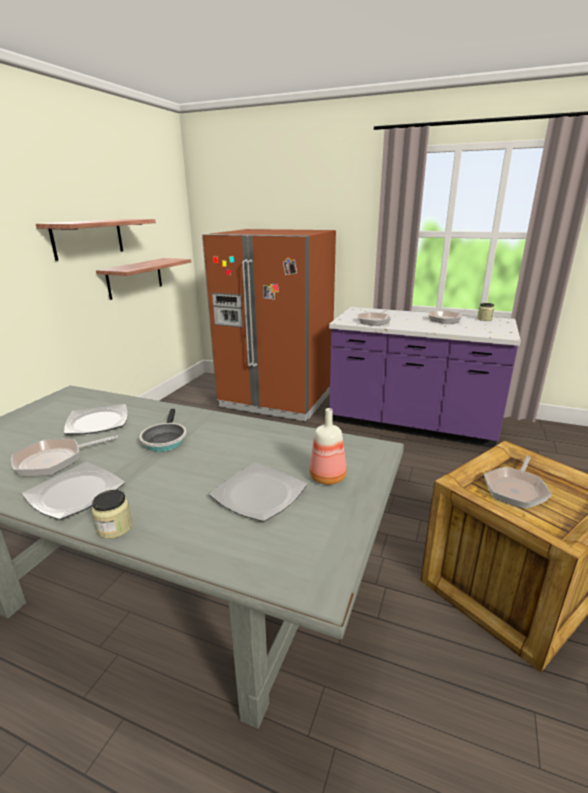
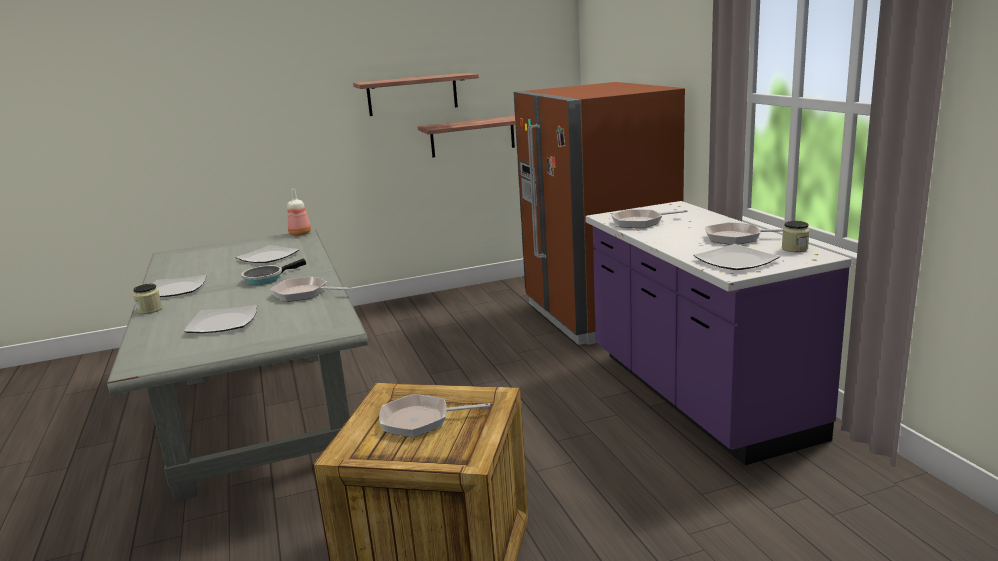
camera: 50 degrees right, 5 degrees down
(54, 460) = (206, 271): frying pan -> frying pan (304, 293)
(328, 477) = (270, 330): bottle -> bottle (300, 234)
(486, 329) = (736, 261): none -> plate

